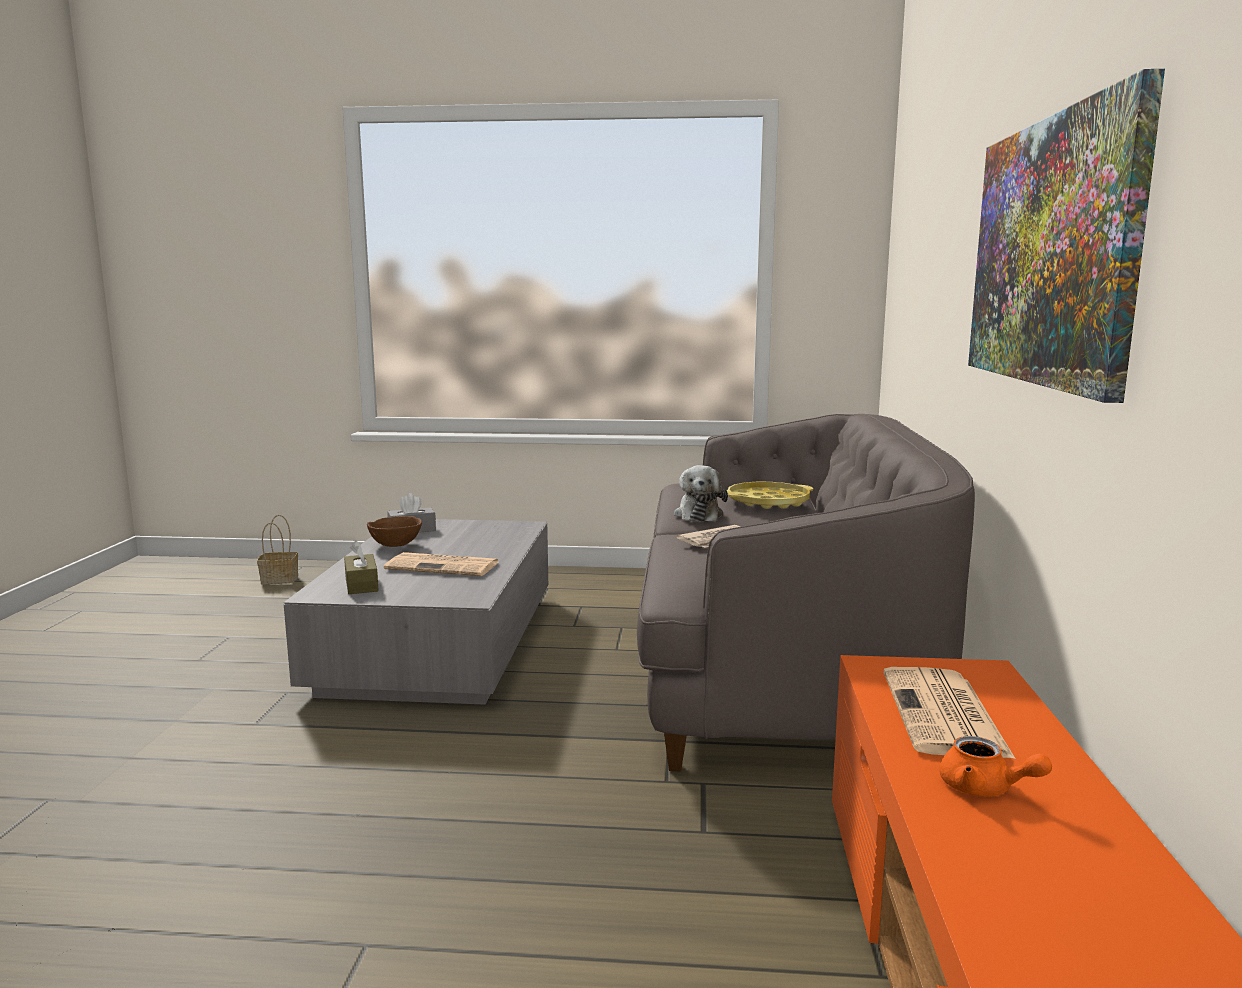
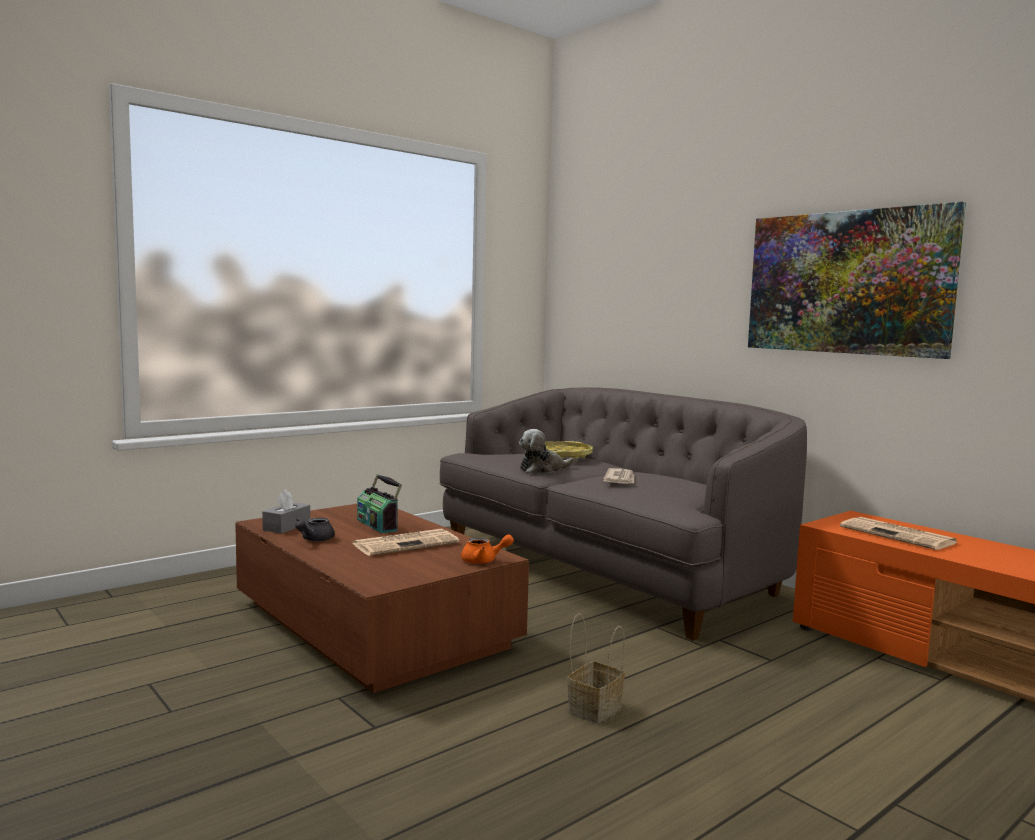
camera: 45 degrees left, 5 degrees down
(281, 579) = (63, 624): basket -> basket (594, 708)
(361, 584) = (387, 570): brown tissue box -> none
(395, 545) = (314, 540): brown bowl -> grey teapot
(439, 643) = (373, 624): grey coffee table -> brown coffee table
(477, 544) = (378, 525): none -> radio
(698, 514) = (543, 469): plush toy -> plush toy turned 105 degrees clockwise
(985, 789) = (981, 554): orange teapot -> orange teapot (484, 561)

